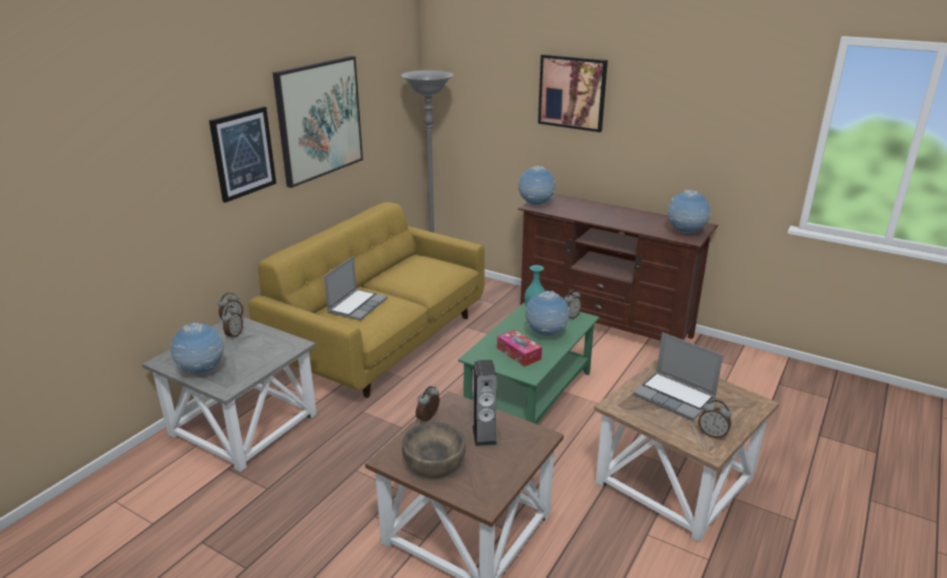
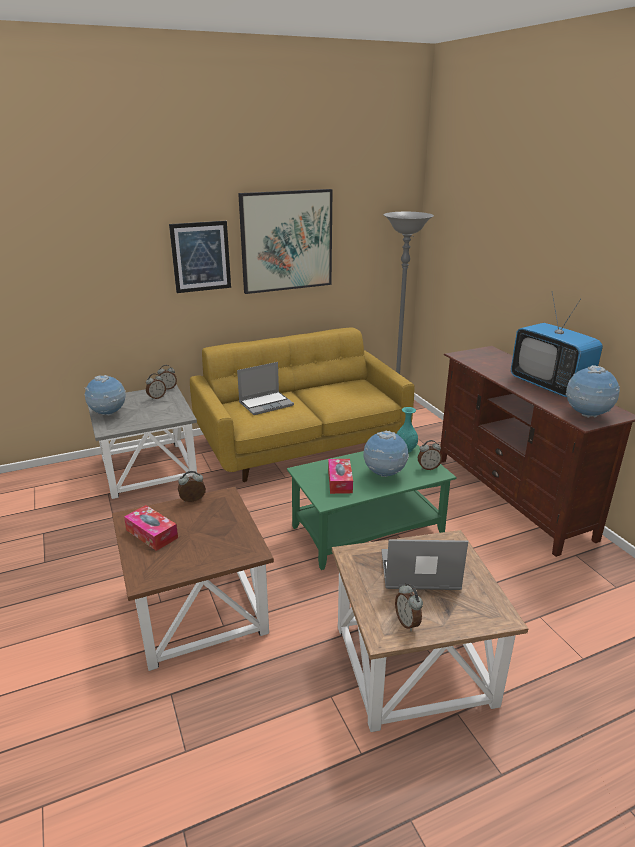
camera: 35 degrees right, 0 degrees up
(434, 463) = (152, 534): brown bowl -> tissue box
(484, 435) = (213, 530): speaker -> none
(536, 205) = (464, 355): globe -> none
(572, 92) = (528, 243): picture -> none
(631, 216) = (549, 385): none -> television
(675, 397) = (418, 572): laptop -> laptop turned 105 degrees clockwise

